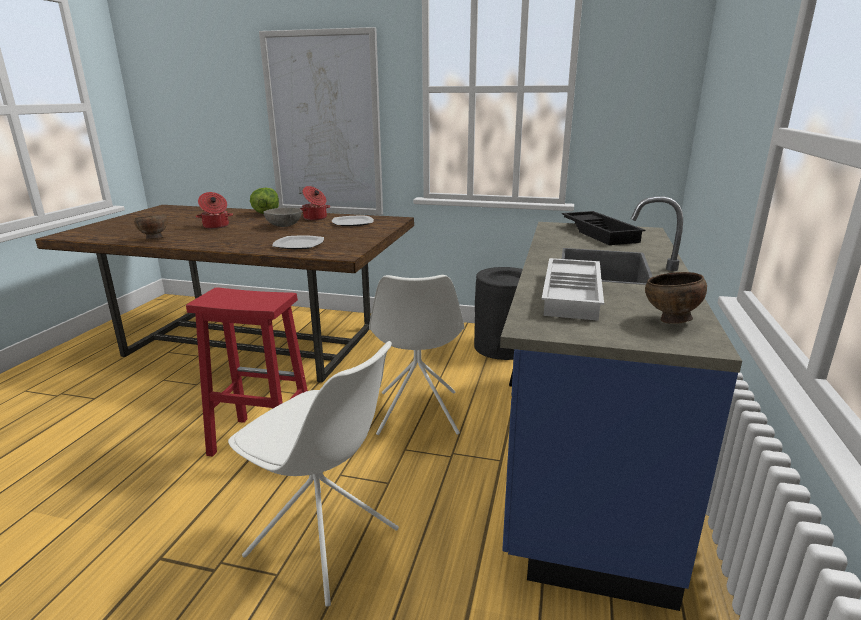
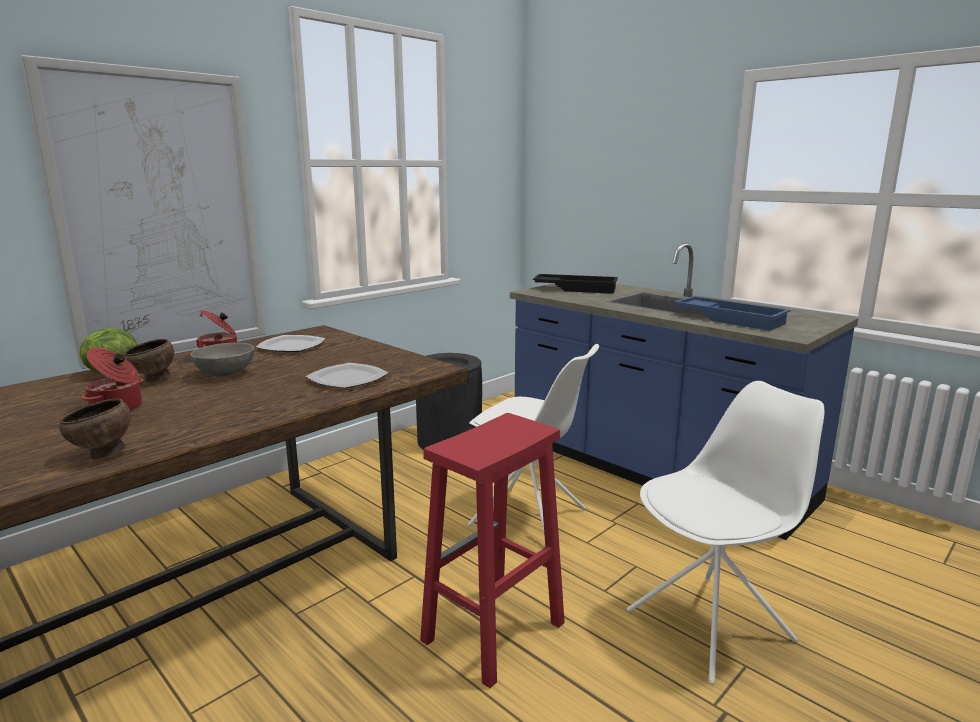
camera: 60 degrees left, 5 degrees down
(573, 295) = (730, 319): white tray -> blue tray
(670, 321) = (793, 314): brown bowl -> brown bowl (154, 380)

